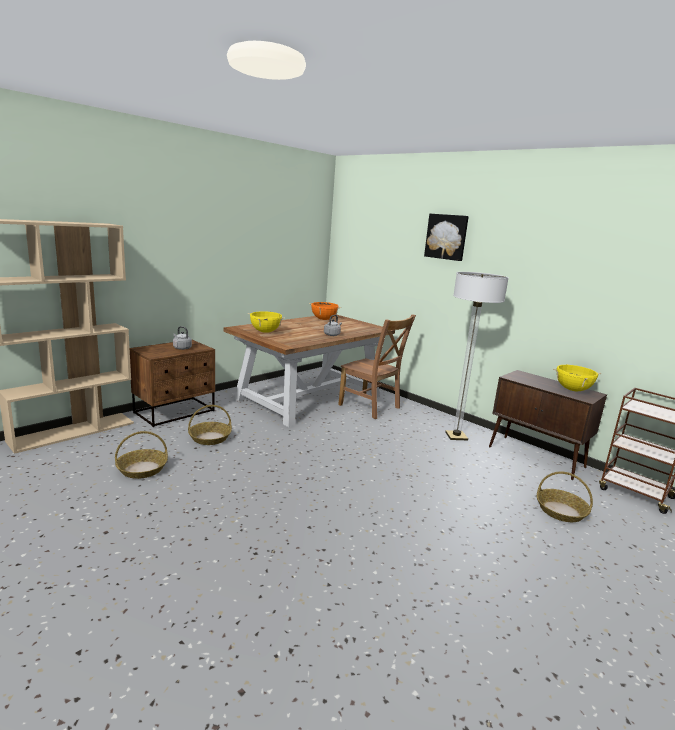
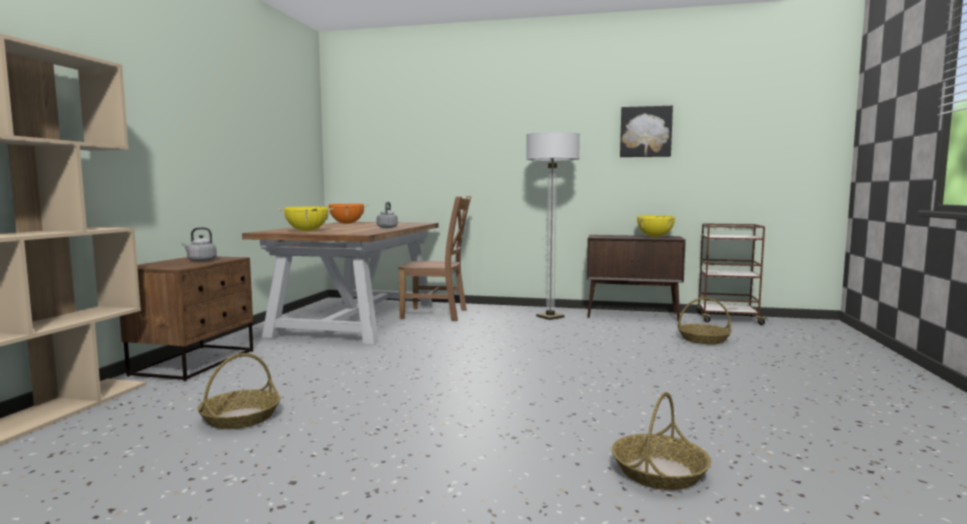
camera: 30 degrees left, 10 degrees down
(210, 438) = (290, 372): basket -> basket (659, 472)
(446, 237) = (485, 110): picture -> picture (645, 132)

